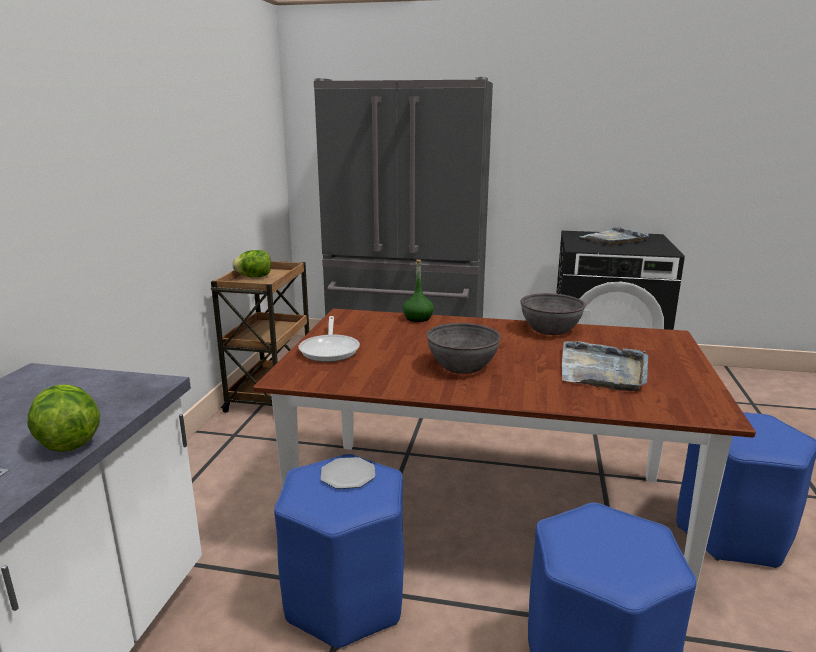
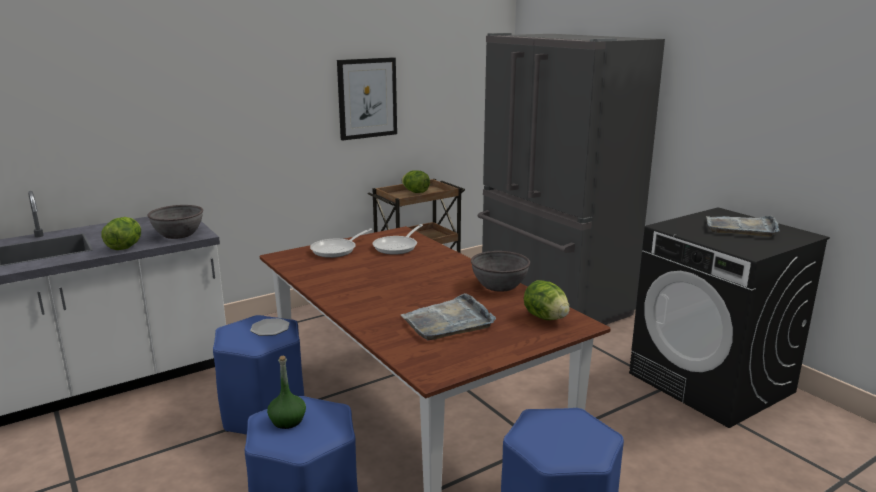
camera: 45 degrees right, 0 degrees up
(191, 162) = (367, 98): none -> picture
(381, 327) = (398, 247): none -> frying pan
(418, 318) = (435, 248): green bottle -> green bottle (287, 421)
(462, 366) = (375, 284): grey bowl -> grey bowl (178, 234)
(644, 340) = (545, 318): none -> lettuce

